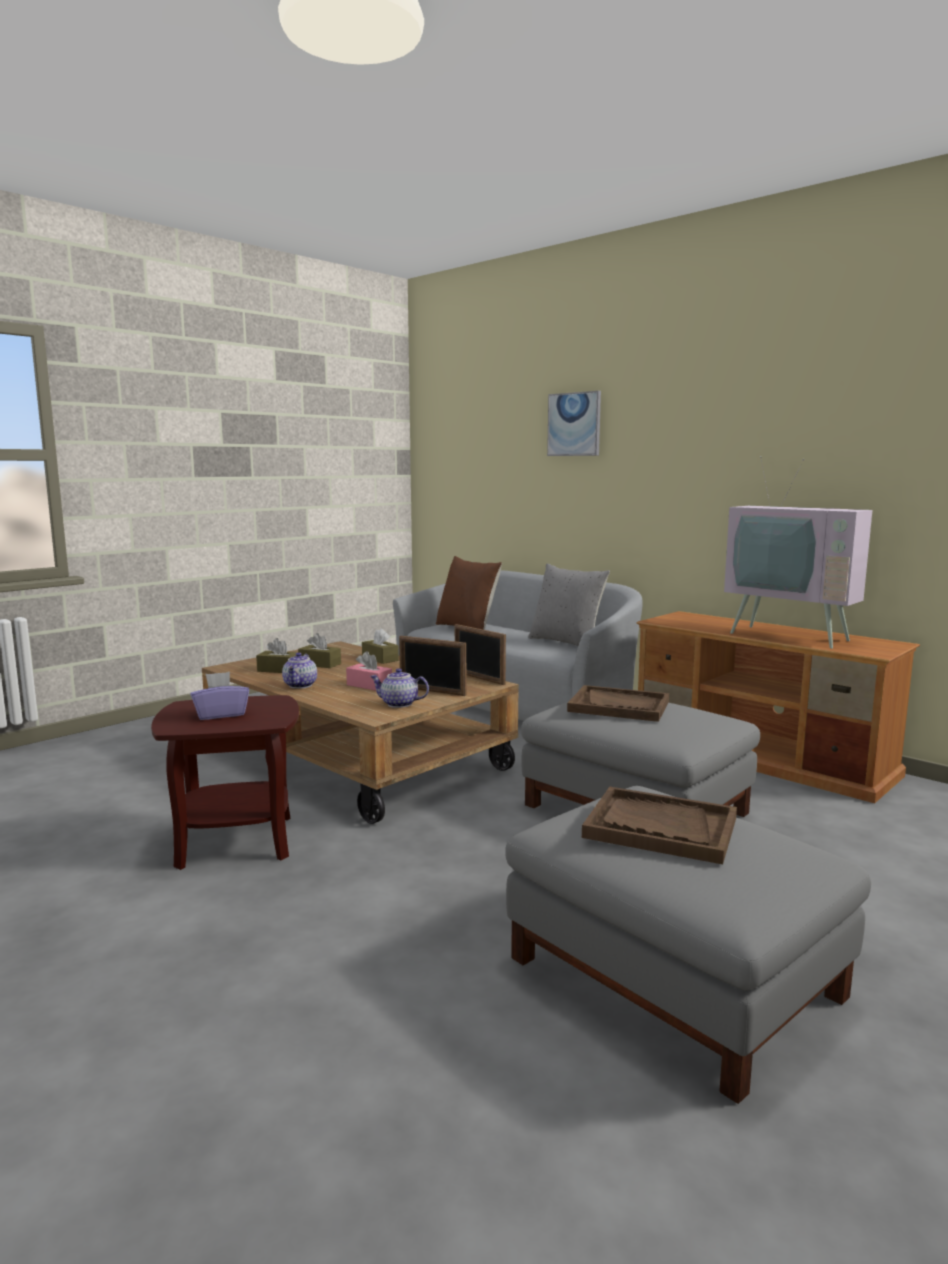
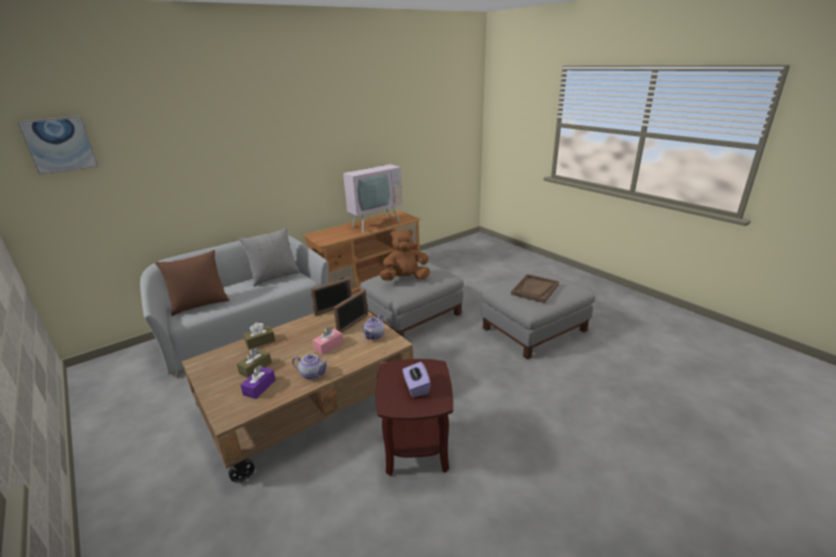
camera: 80 degrees left, 15 degrees up
(279, 670) = (259, 387): brown tissue box -> purple tissue box
(574, 424) = (200, 142): picture -> picture (60, 145)
(619, 706) = (405, 279): brown tray -> brown plush toy

